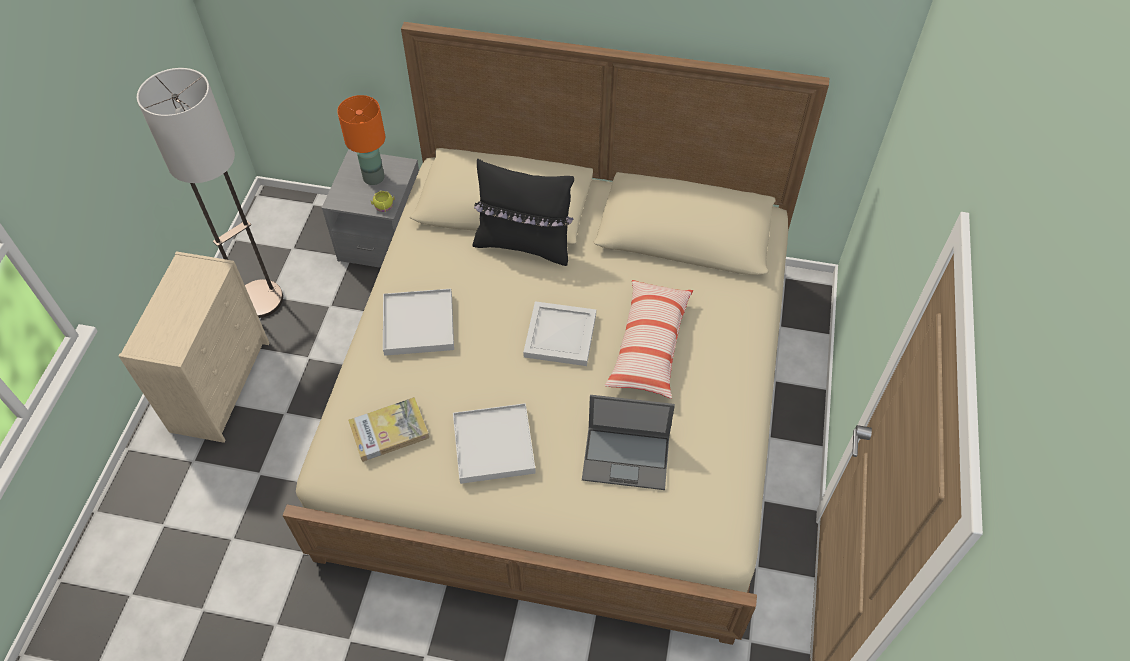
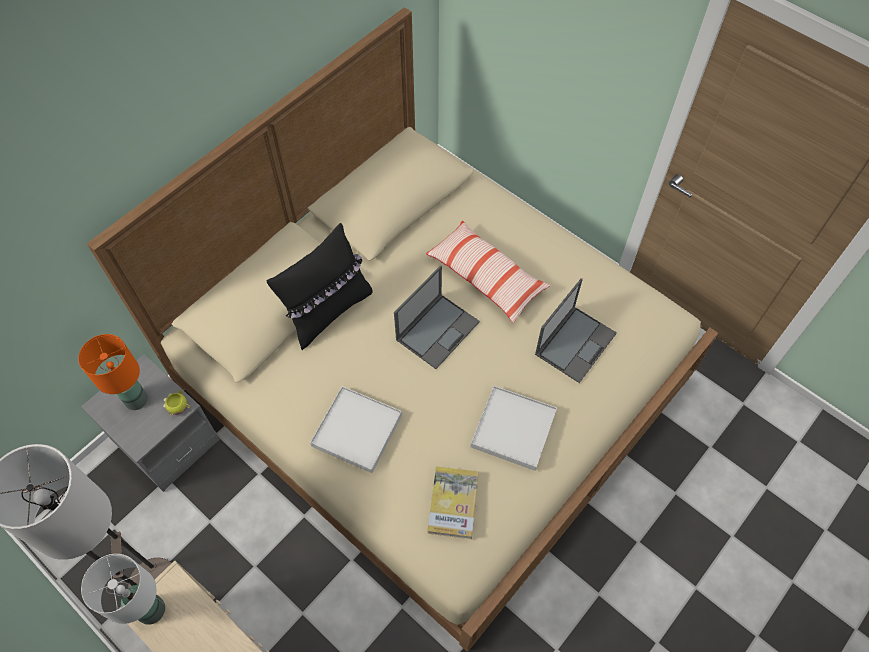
camera: 60 degrees left, 5 degrees up
(189, 268) = (152, 609): none -> white table lamp
(561, 335) = (438, 330): white tray -> laptop

